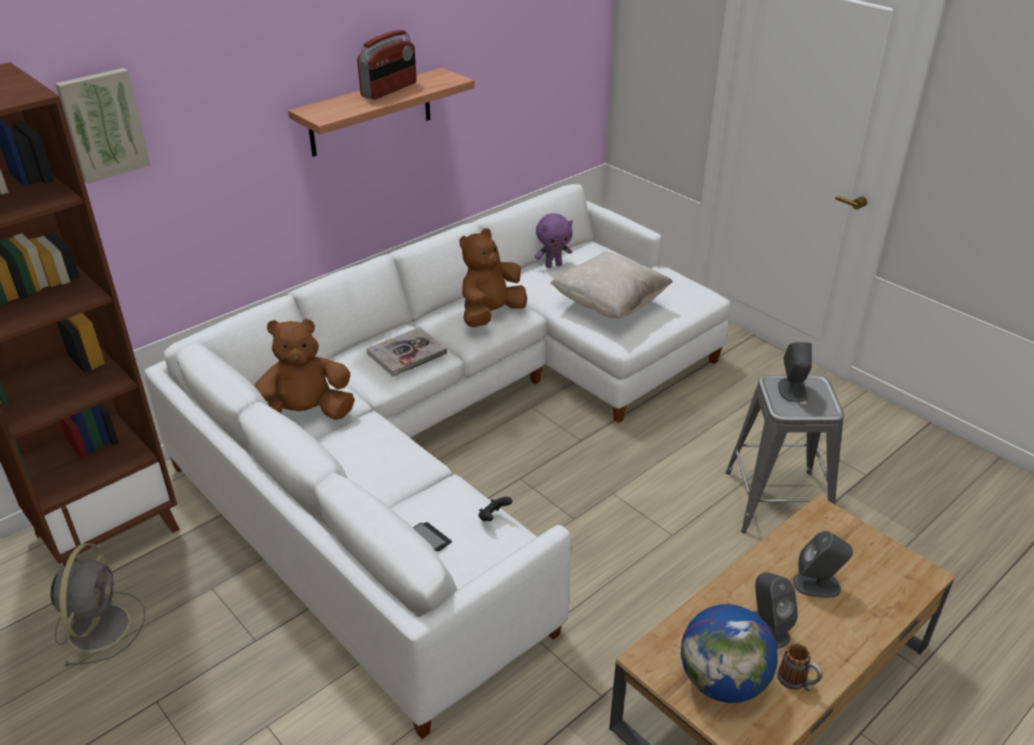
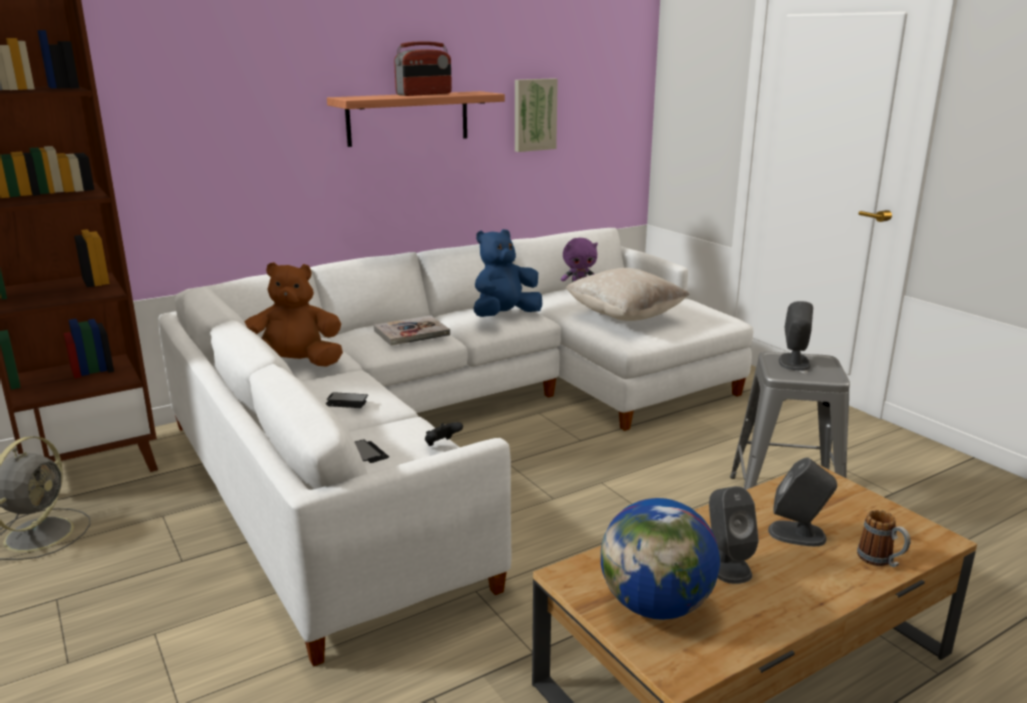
camera: 10 degrees right, 15 degrees down
(103, 124) = (147, 70): picture -> picture (534, 114)
(383, 469) = (346, 402): none -> phone
(490, 315) = (505, 316): brown plush toy -> blue plush toy
(797, 682) = (751, 617): mug -> mug (880, 561)

